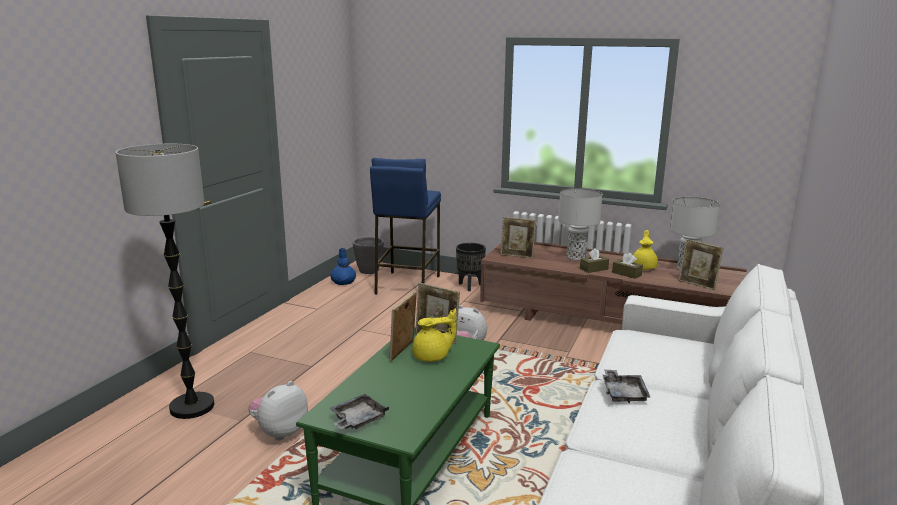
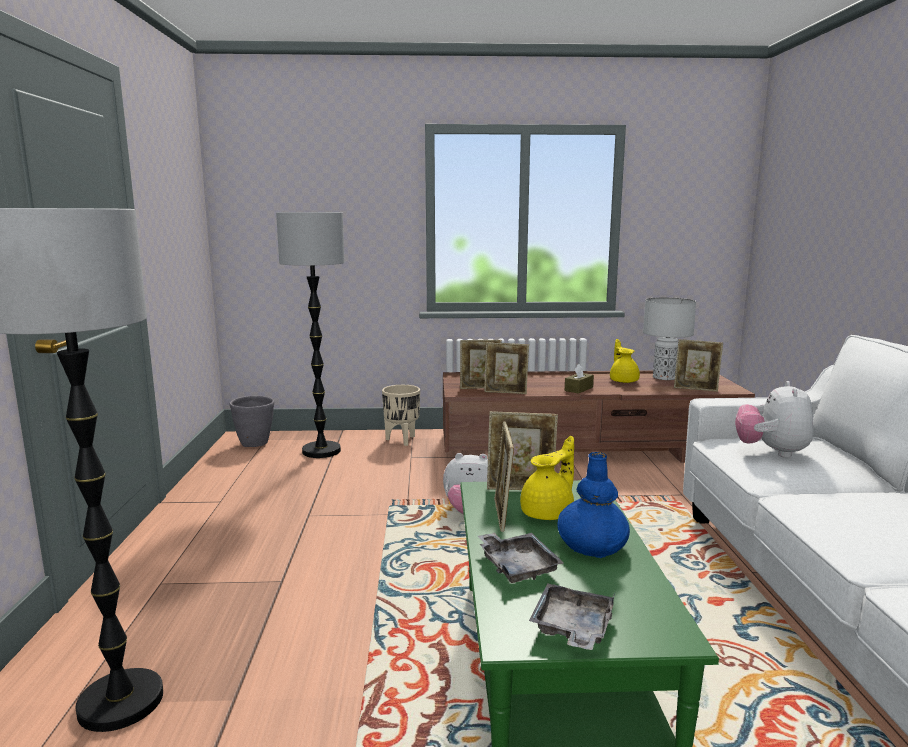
camera: 25 degrees left, 5 degrees down
(280, 432) = (320, 697): plush toy -> plush toy (772, 452)
(343, 282) = (229, 461): blue vase -> blue vase (592, 545)
(407, 285) = (321, 451): blue stool -> floor lamp
(470, 286) = (402, 440): black planter -> beige planter
(531, 263) = (506, 392): none -> picture frame
(576, 257) = (545, 381): white table lamp -> none
(623, 393) = (825, 503): grey tray -> grey tray (517, 566)
(626, 274) = (617, 389): brown tissue box -> none

